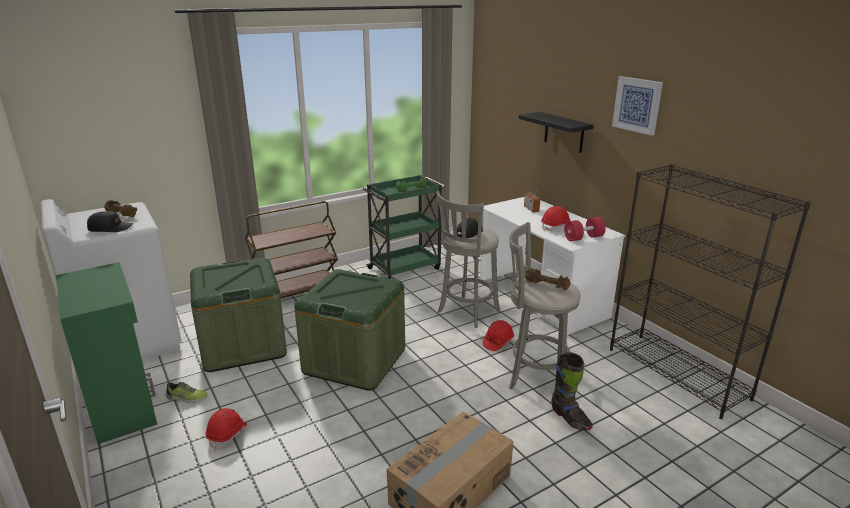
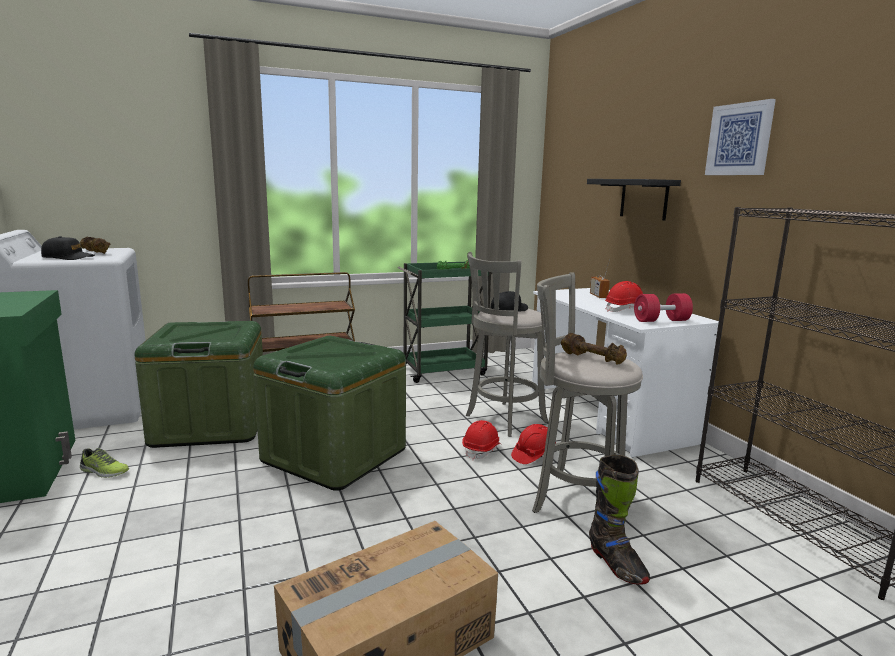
camera: 10 degrees right, 10 degrees down
(227, 434) = (120, 519): red hard hat -> red hard hat (482, 450)

